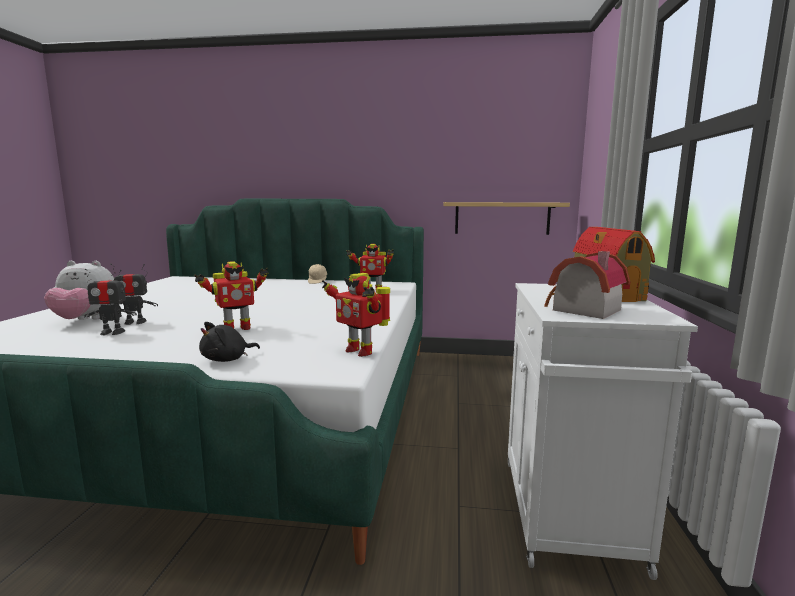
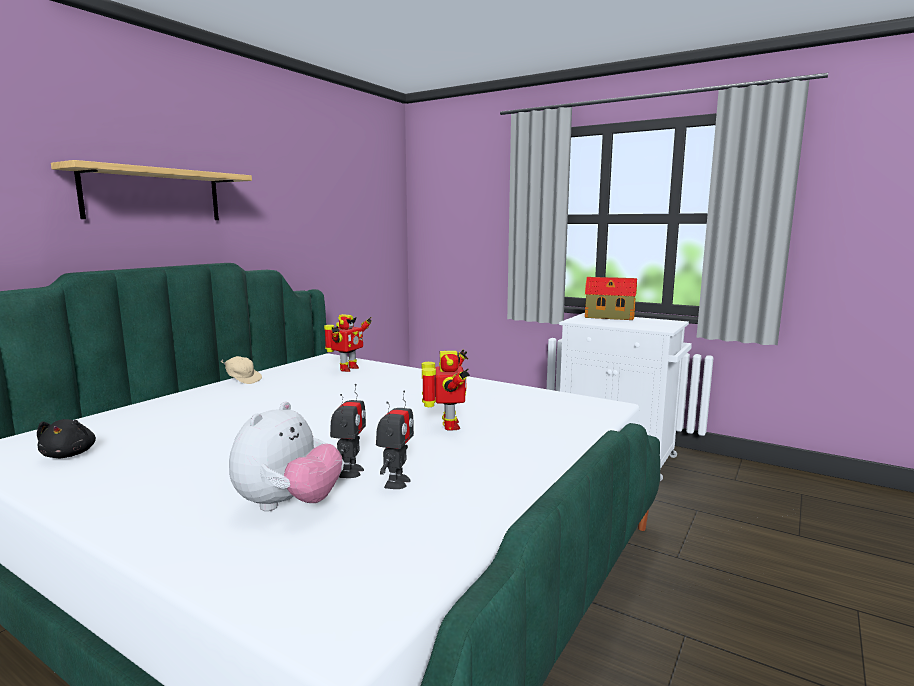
camera: 65 degrees left, 0 degrees up
(227, 359) = (558, 432): black plush toy -> black plush toy (70, 454)
(360, 351) = (563, 395): toy robot -> none
(502, 218) = (364, 271): shelf -> shelf (153, 195)
(581, 309) = (651, 325): toy house -> none

